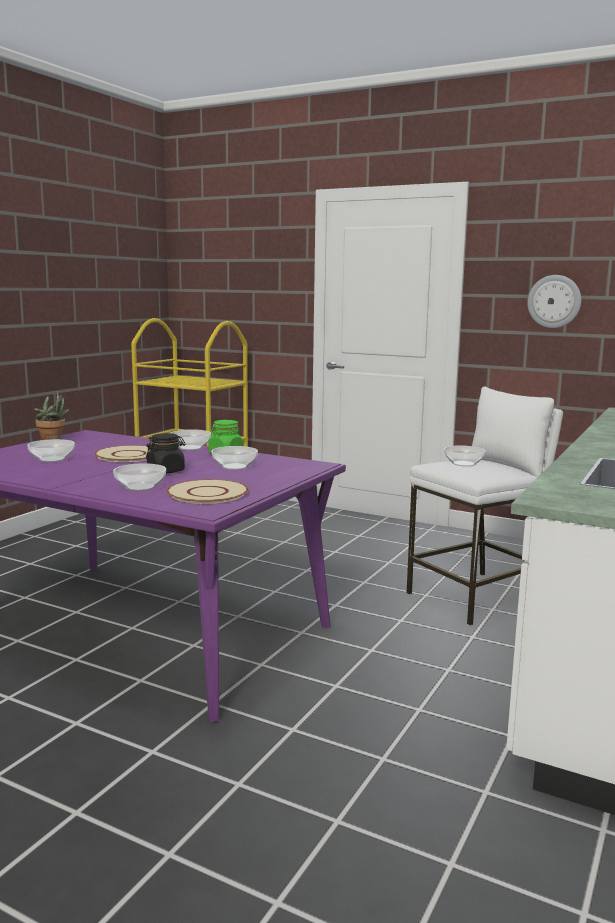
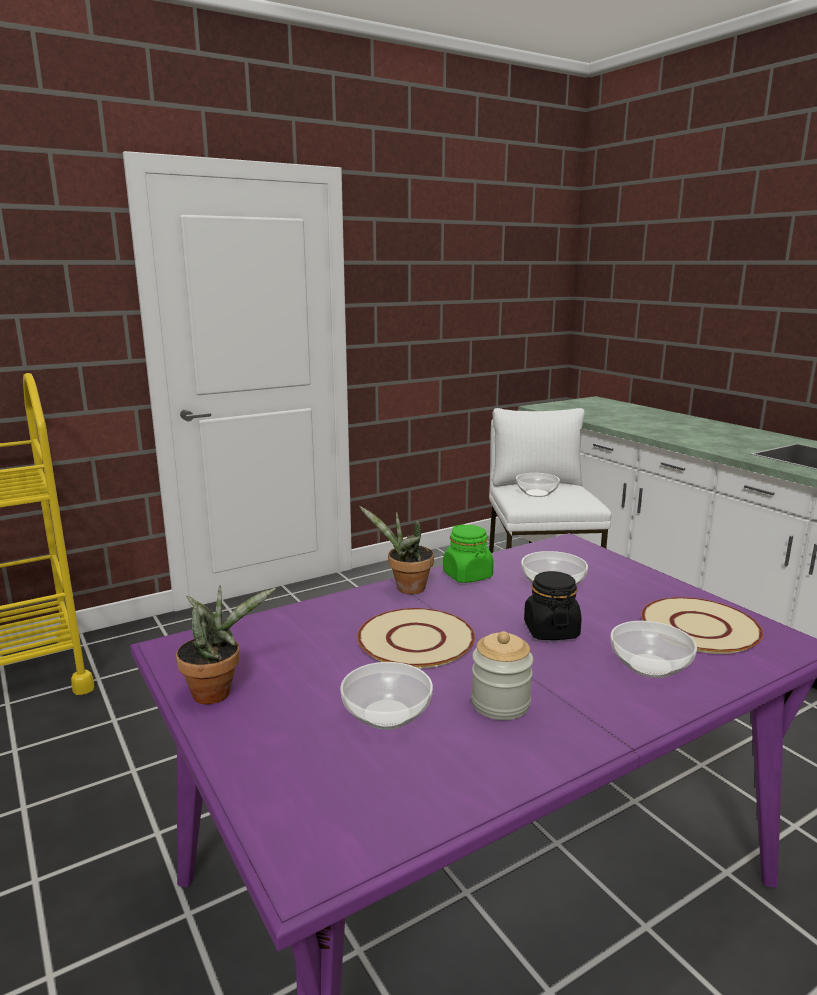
camera: 60 degrees left, 5 degrees up
(74, 470) = (500, 704): none -> jar
(190, 448) = (406, 589): bowl -> potted plant
(554, 301) = (433, 307): wall clock -> none

